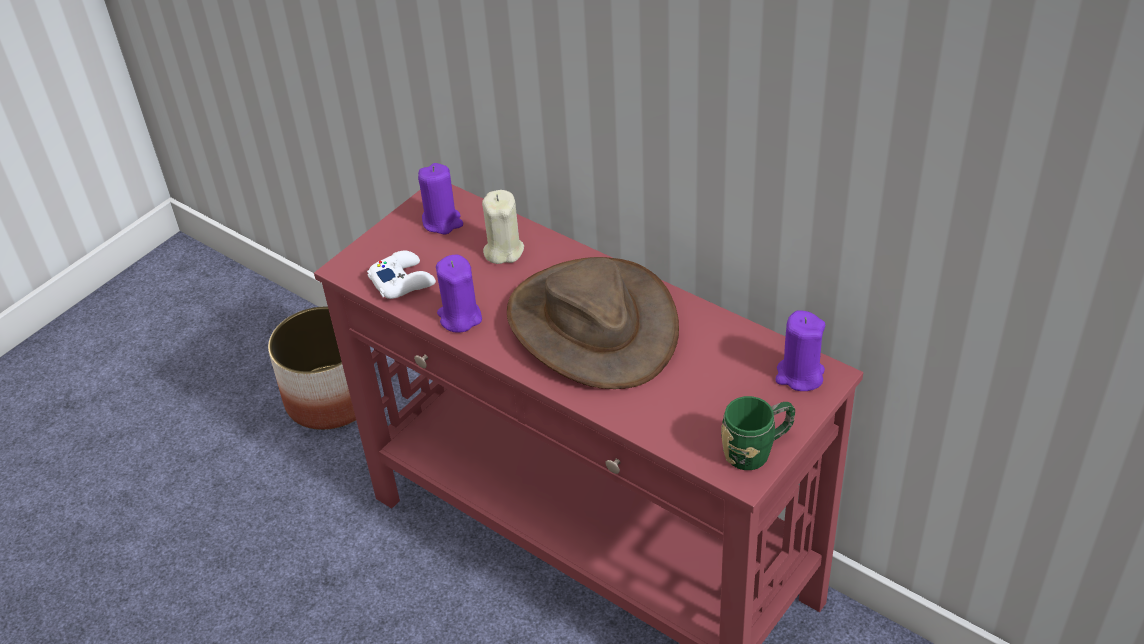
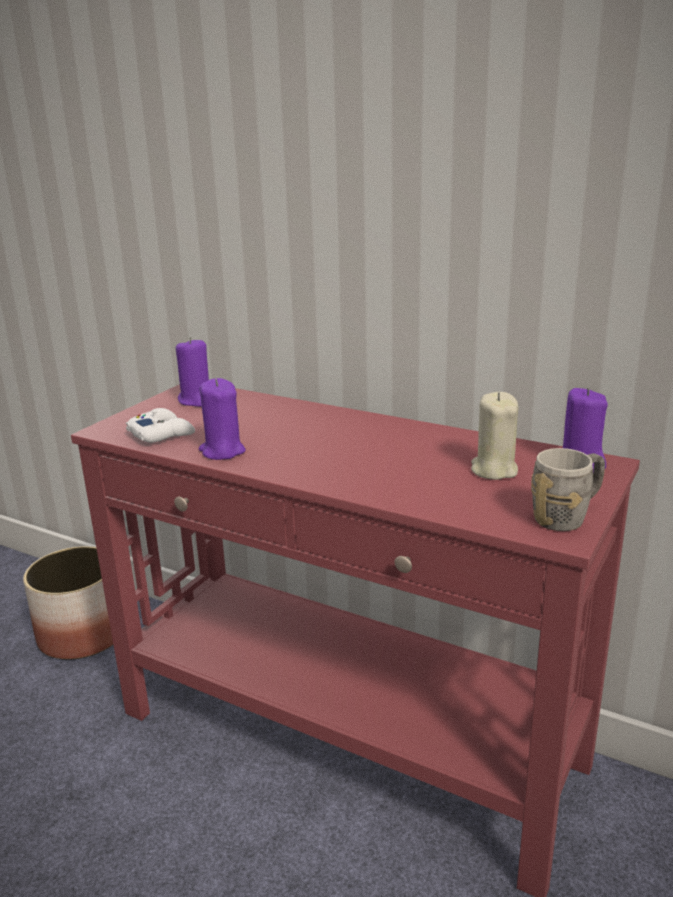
camera: 10 degrees left, 20 degrees down
(503, 250) = (258, 412): beige candle -> beige candle (493, 470)
(592, 325) = (357, 448): brown hat -> none
(756, 450) = (567, 516): green mug -> grey mug

